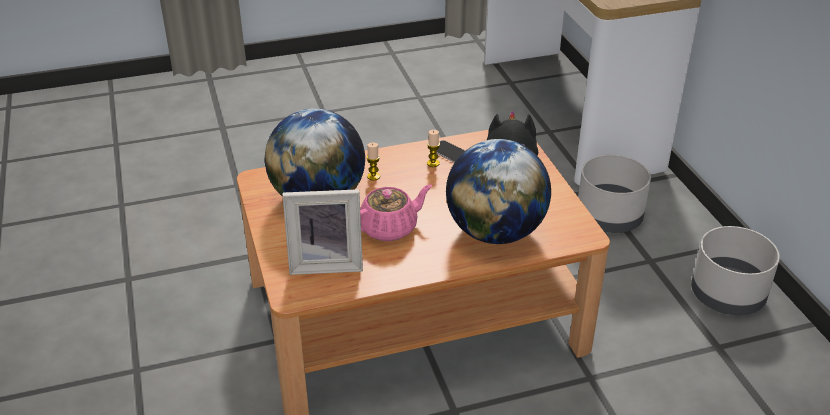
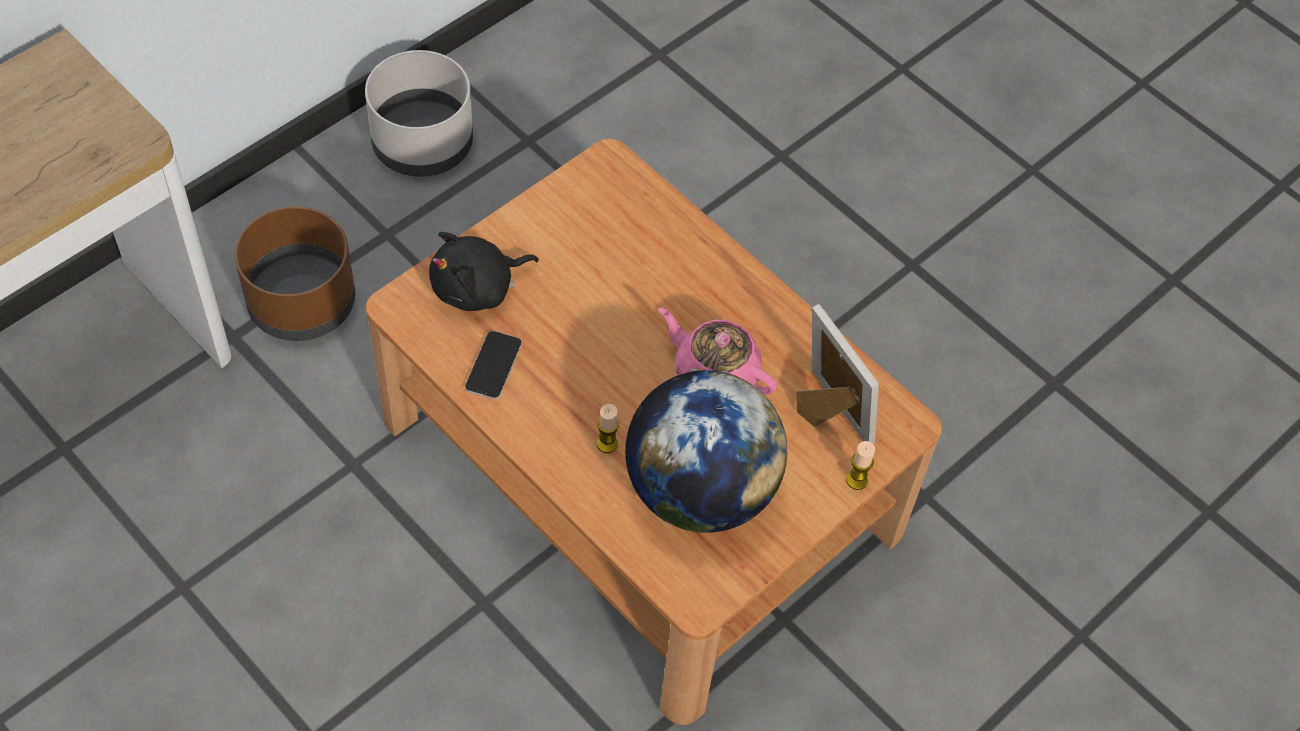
camera: 120 degrees left, 20 degrees up
(433, 163) = (532, 381): candle -> candle (856, 480)
(495, 232) = (656, 255): globe -> none
(609, 218) = (303, 302): grey planter -> brown planter

